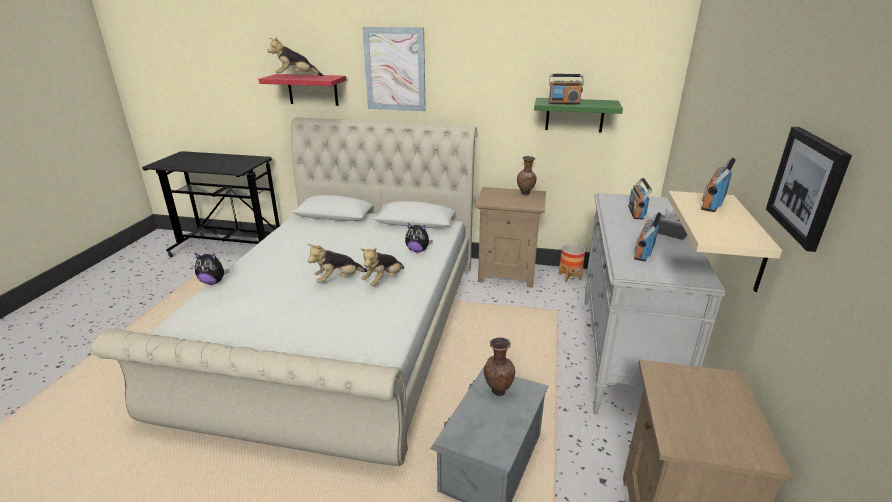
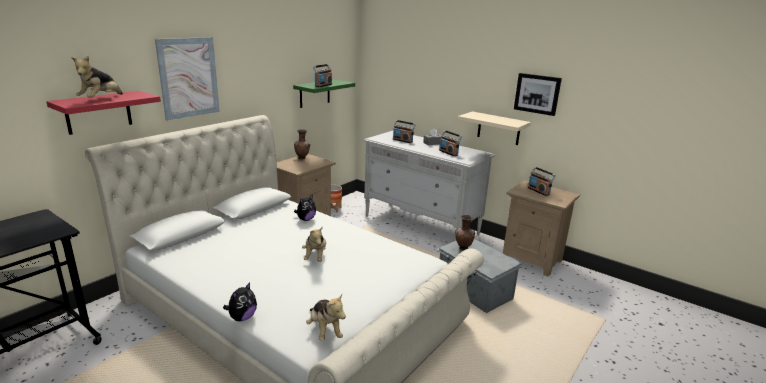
camera: 65 degrees left, 5 degrees down
(383, 280) = (336, 241): plush toy -> plush toy (325, 330)
(712, 204) = (480, 115): radio -> radio (538, 191)

